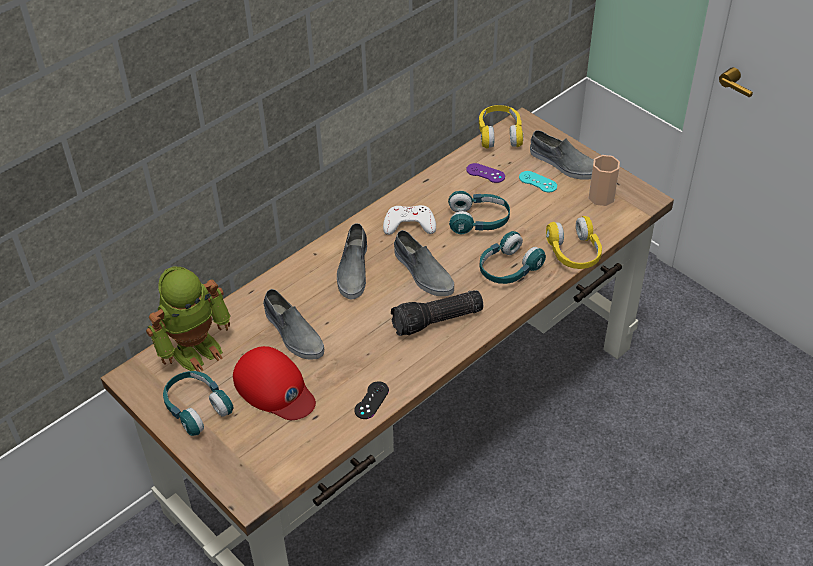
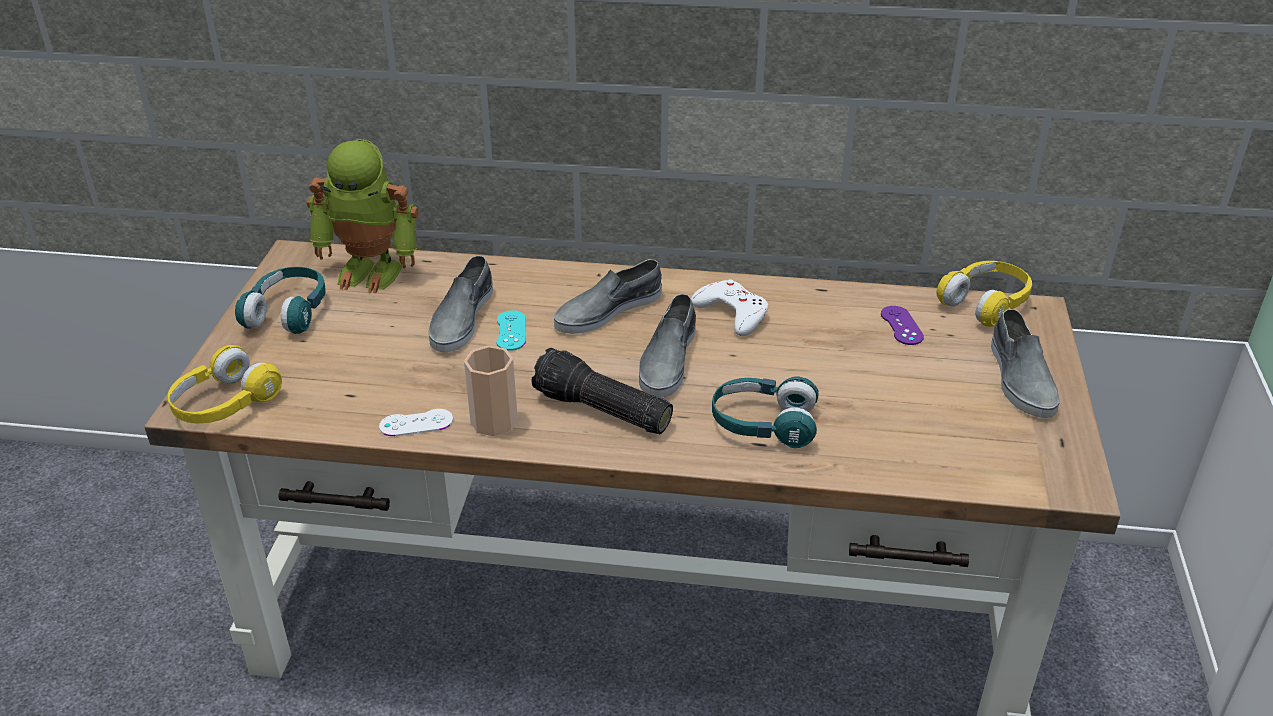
camera: 50 degrees right, 10 degrees down
(274, 388) = (365, 346): red cap -> none
(371, 400) = (416, 423): black game controller -> white game controller
(478, 221) = (812, 360): turquoise headphones -> none
(538, 182) = (952, 373): turquoise game controller -> turquoise game controller (511, 331)
(574, 253) = (871, 468): yellow headphones -> yellow headphones (224, 404)
(601, 197) = (1012, 442): cup -> cup (494, 421)

